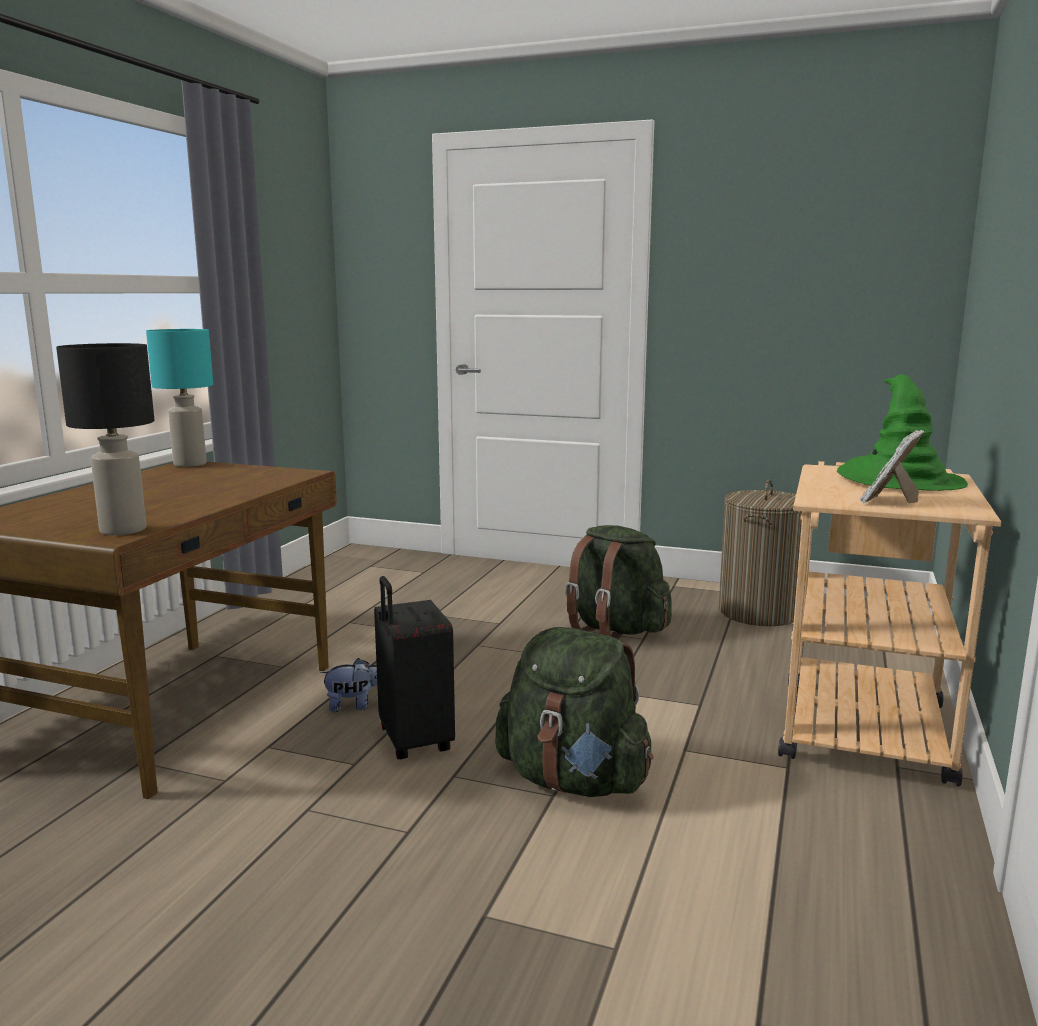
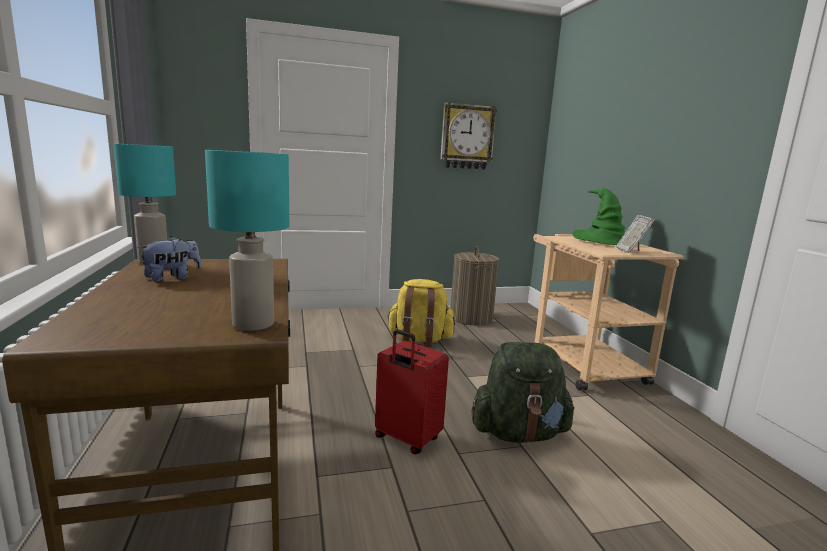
camera: 35 degrees left, 0 degrees up
(121, 530) = (252, 325): black table lamp -> turquoise table lamp
(354, 706) = (337, 426): plush toy -> plush toy (172, 278)
(413, 741) = (406, 439): black suitcase -> red suitcase
(615, 629) = (419, 340): green backpack -> yellow backpack
(782, 278) = (467, 137): none -> wall clock

